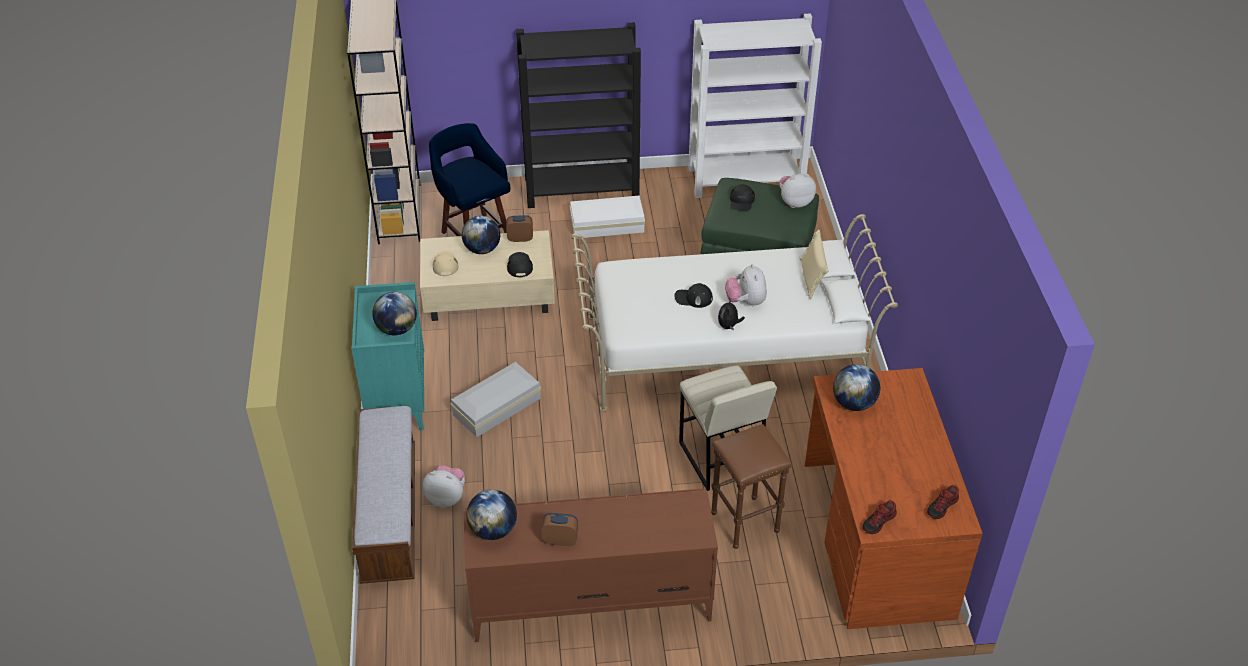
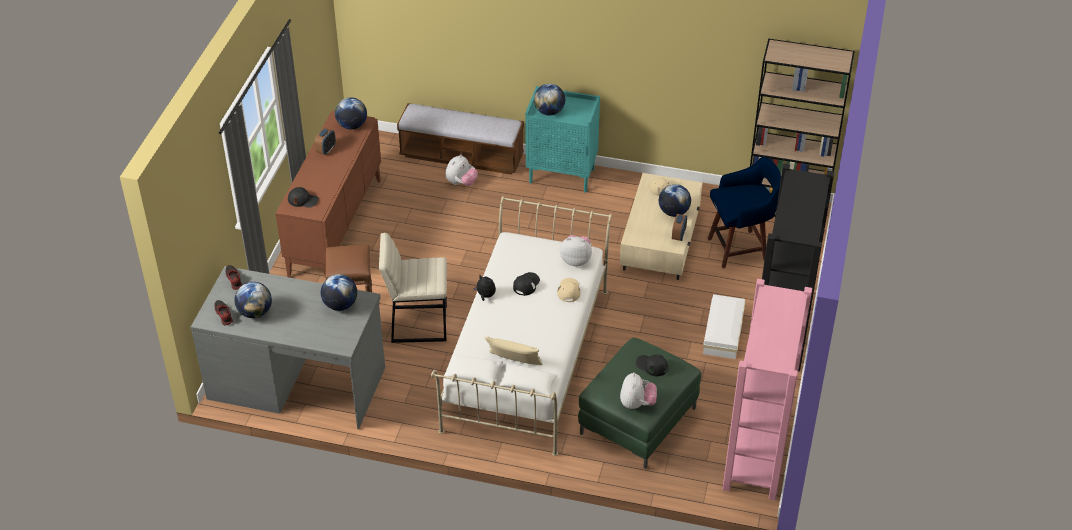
camera: 110 degrees right, 0 degrees up
(498, 406) = (532, 222): white storage box -> none
(519, 265) = (644, 228): black cap -> black cap (303, 200)
(684, 265) = (569, 290): none -> beige cap
(746, 179) = (757, 451): white bookcase -> pink bookcase
(746, 301) = (506, 313): plush toy -> plush toy (576, 260)
(875, 539) = (296, 382): brown desk -> grey desk
(917, 477) = (255, 312): none -> globe

